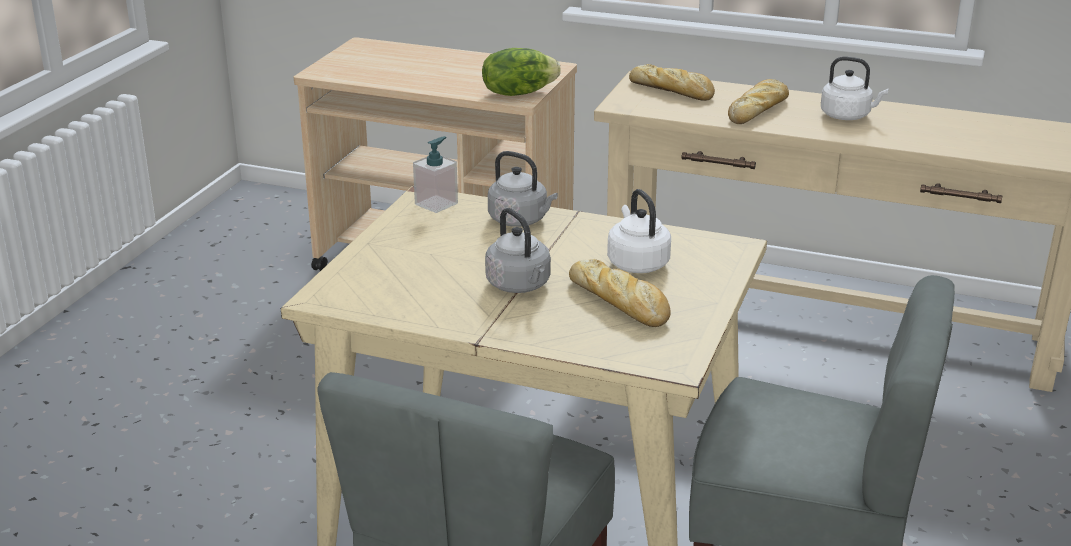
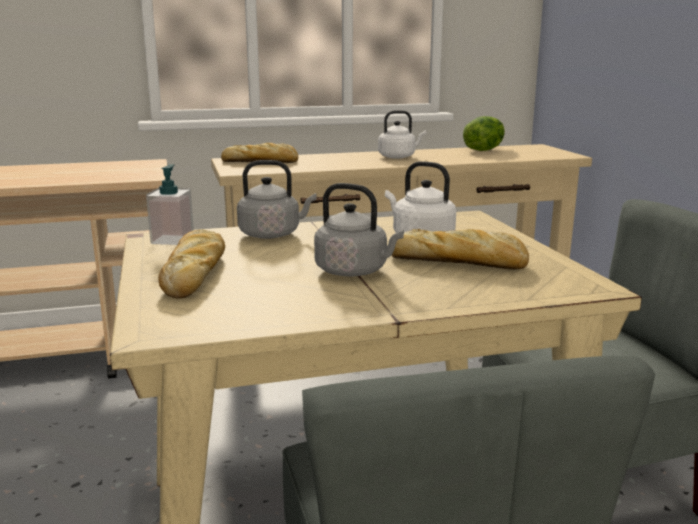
camera: 35 degrees left, 10 degrees down
(518, 93) = (142, 175): lettuce -> lettuce (483, 150)
(758, 109) = (337, 161): bread -> bread (195, 273)

